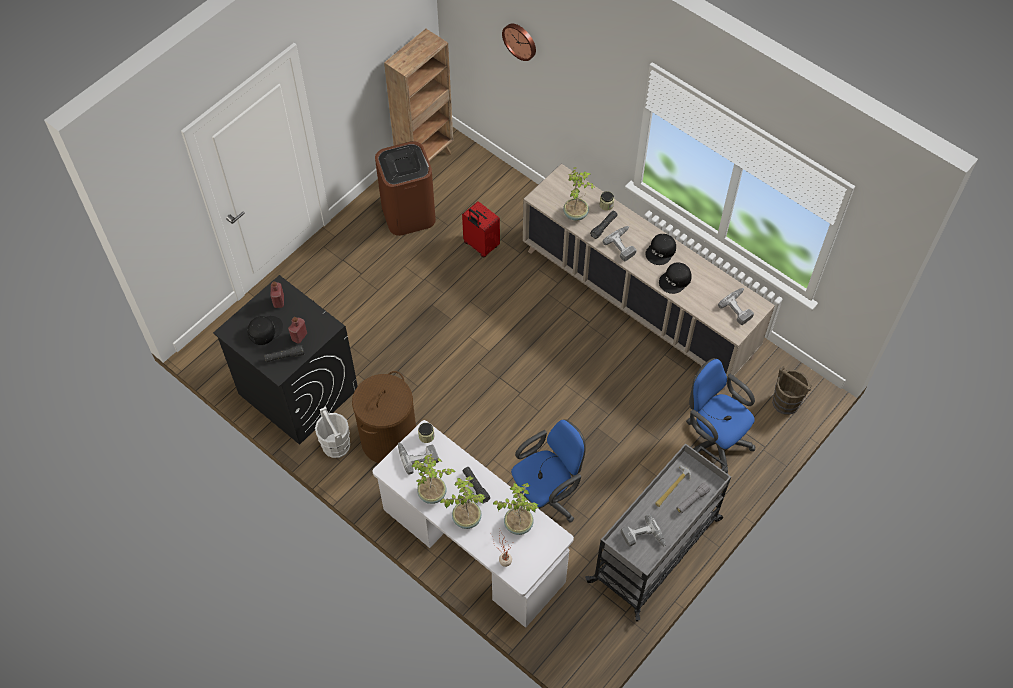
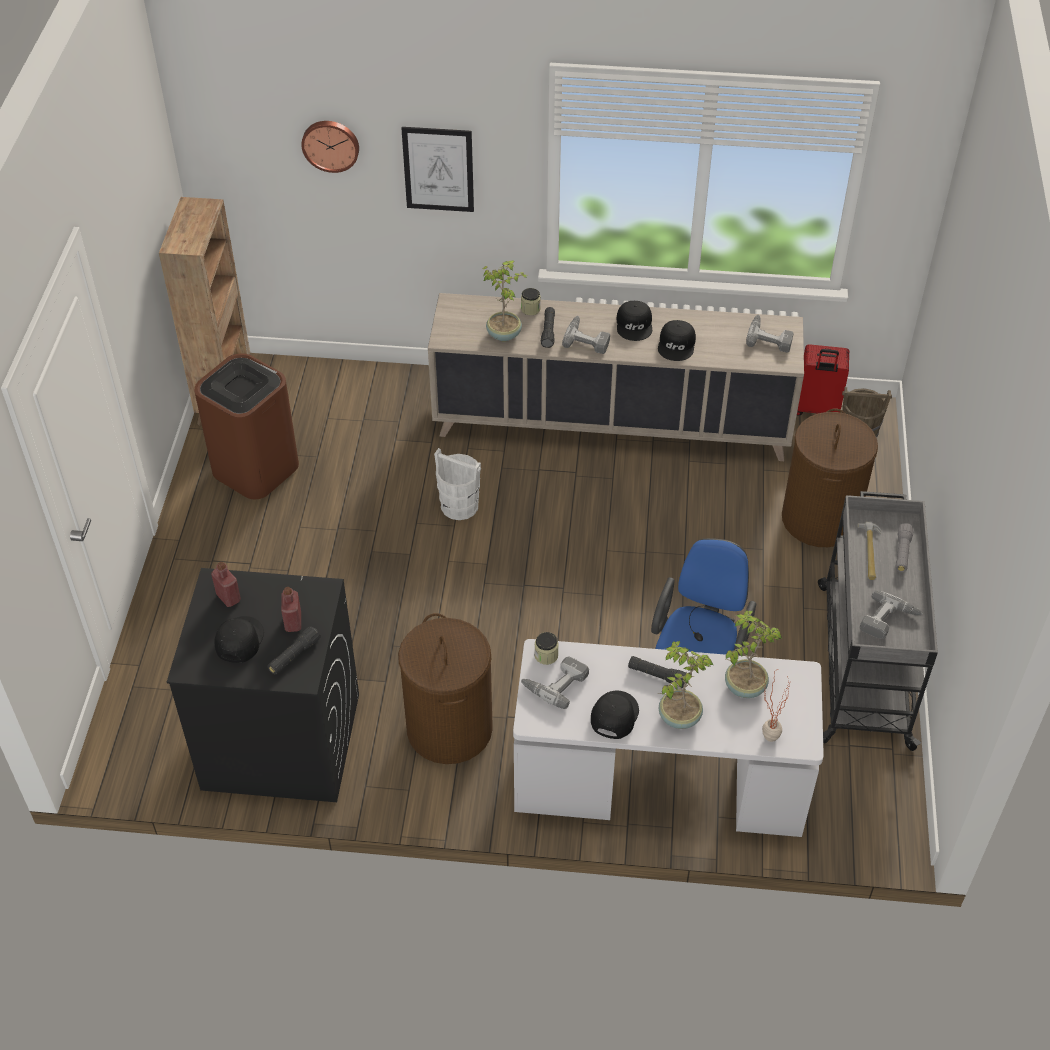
camera: 35 degrees left, 10 degrees down
(336, 445) = (386, 774): white bucket -> white bucket (459, 505)
(432, 494) = (613, 715): potted plant -> black cap
(480, 245) = (376, 458): red suitcase -> red suitcase (816, 409)
(579, 89) = (438, 169): none -> picture
(712, 441) = (819, 519): blue office chair -> brown laundry basket

